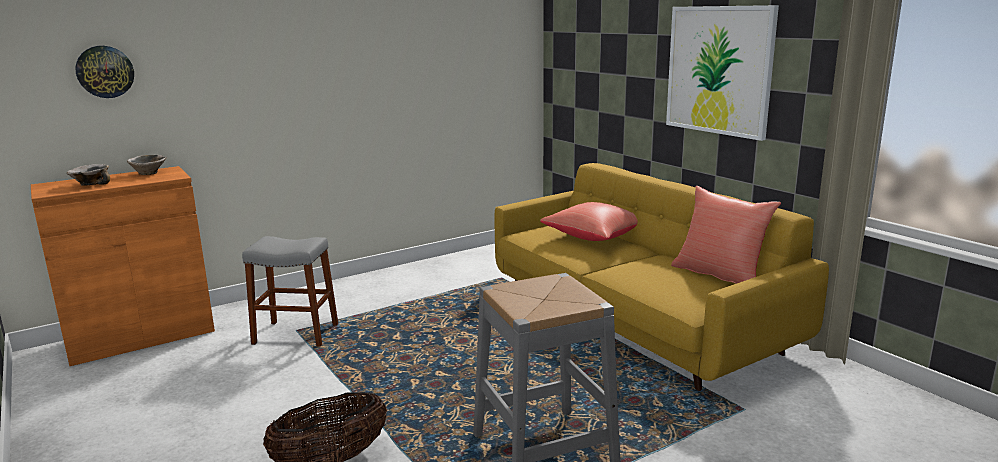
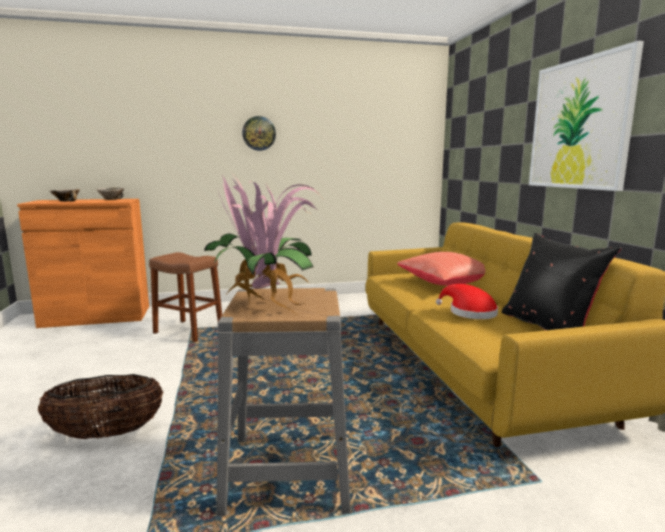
camera: 20 degrees right, 5 degrees down
(105, 71) = (92, 126): wall clock -> wall clock (259, 133)
(296, 334) = (188, 331): grey stool -> brown stool
(530, 299) = (265, 303): none -> potted plant
(645, 270) = (469, 312): none -> red hat
(720, 275) = (549, 327): red pillow -> black pillow

